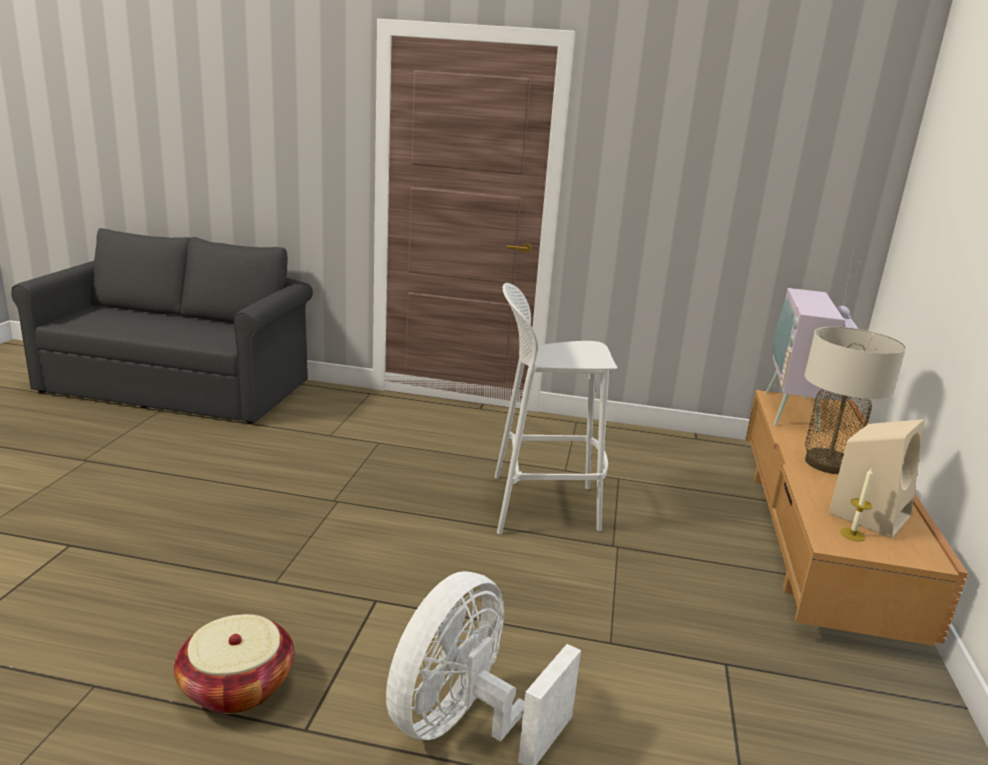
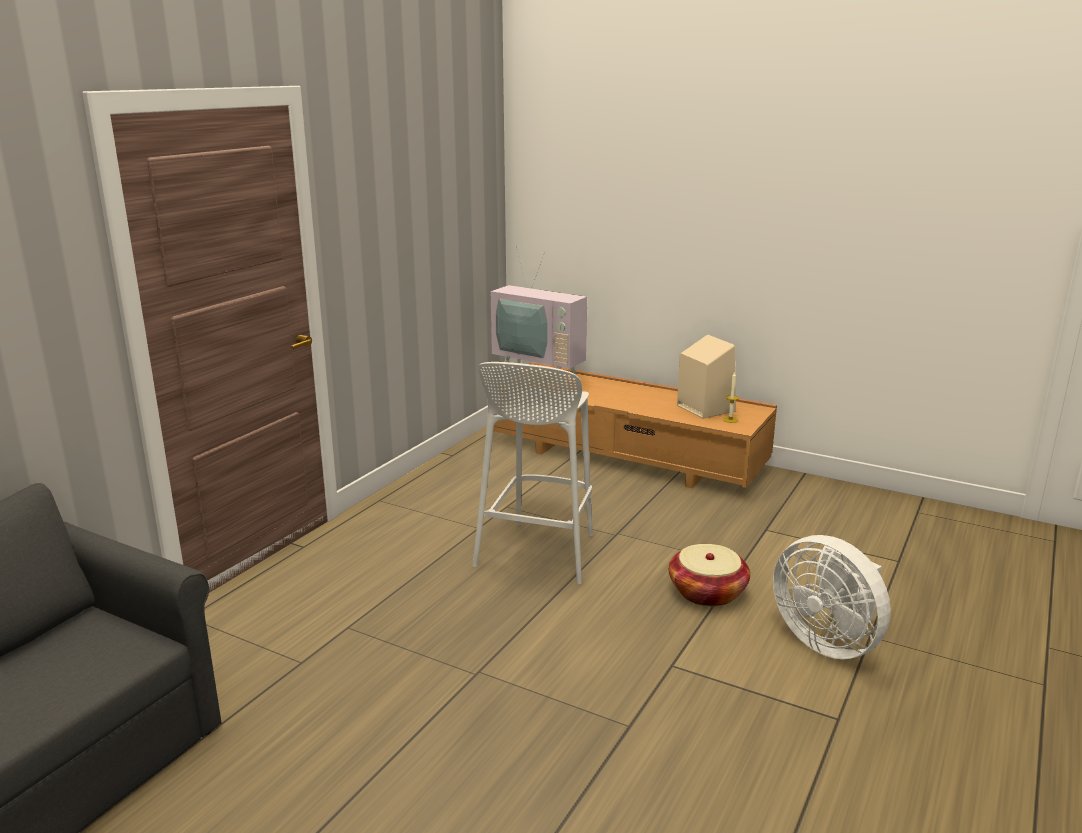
camera: 70 degrees left, 0 degrees up
(237, 686) = (787, 756): basket -> basket (707, 593)
(828, 464) = (632, 399): table lamp -> none

